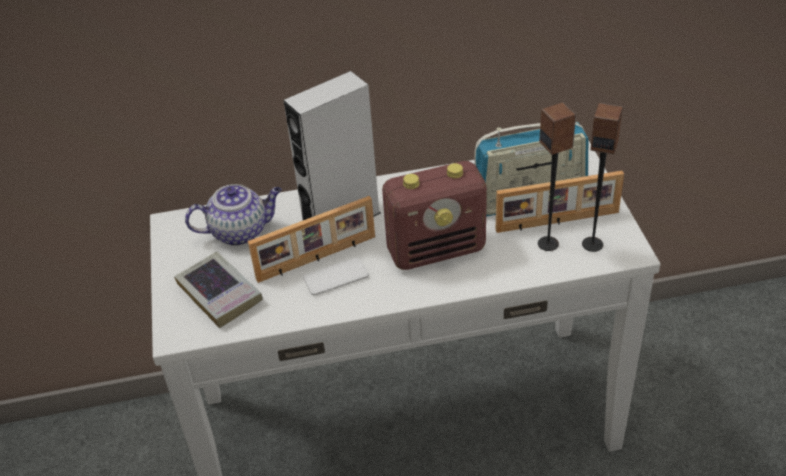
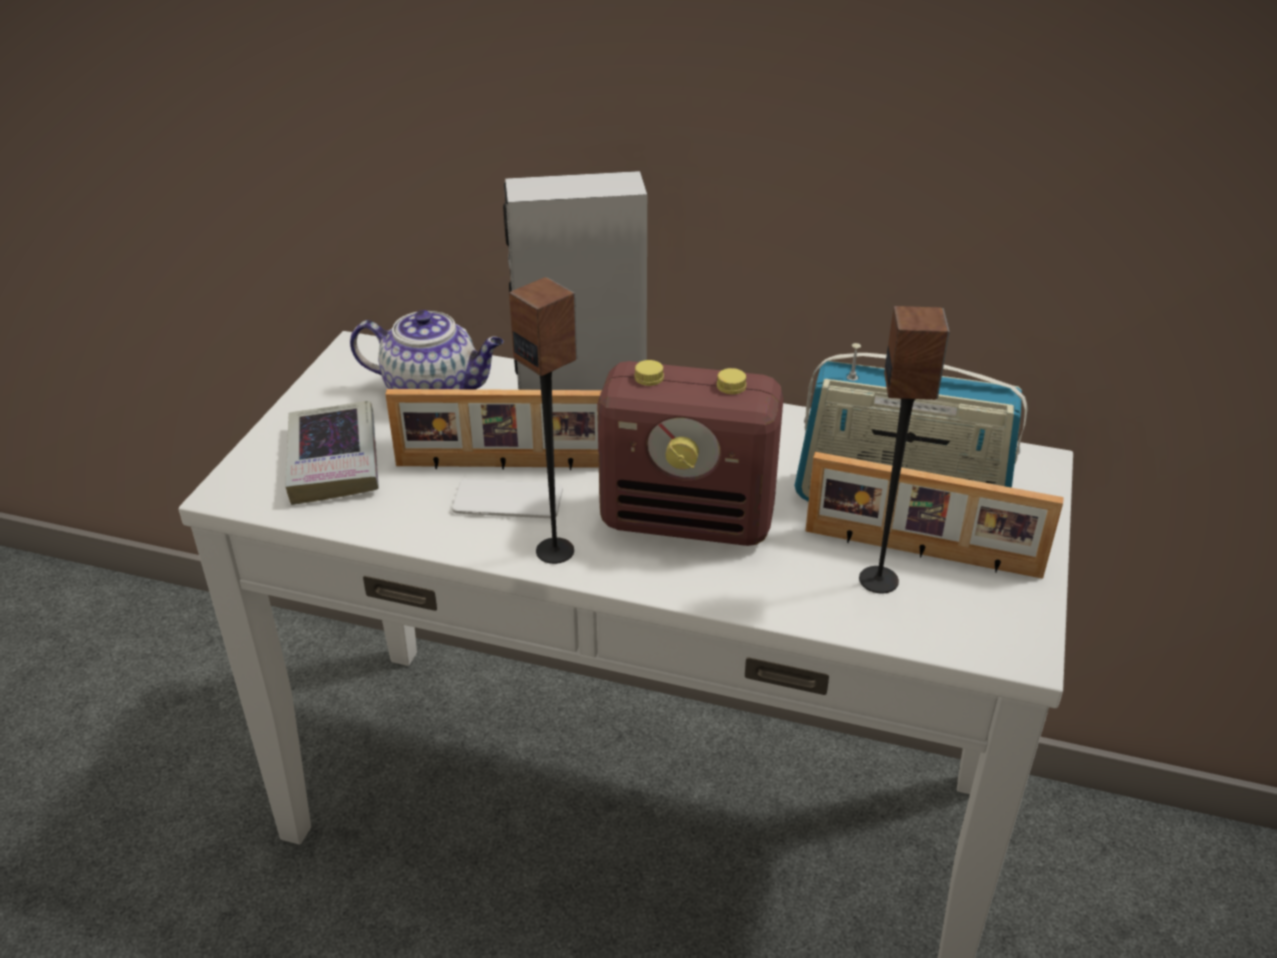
camera: 25 degrees right, 5 degrees down
(592, 244) = (957, 610): speaker -> speaker (555, 550)

